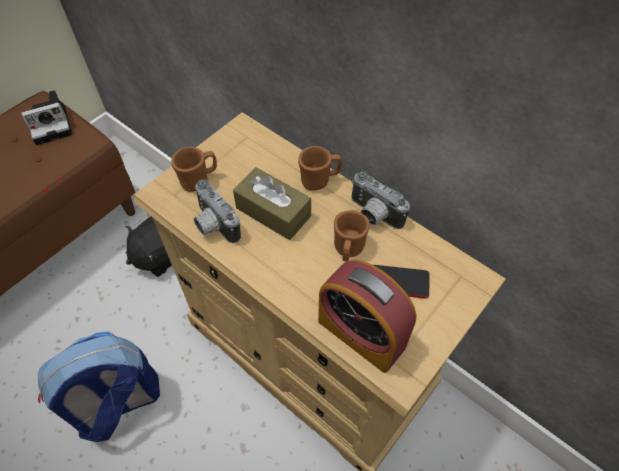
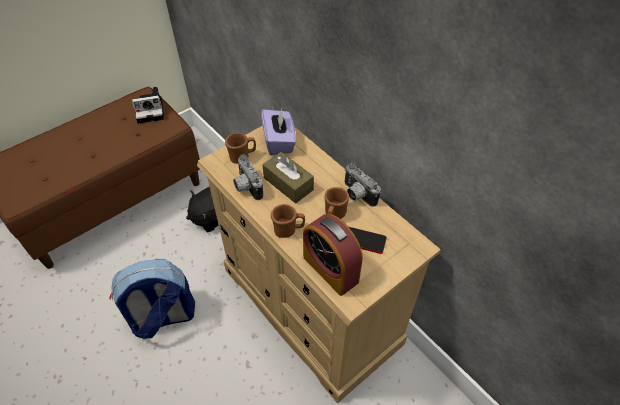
camera: 10 degrees right, 5 degrees down
(247, 151) = (279, 141): none -> purple tissue box
(319, 180) = (325, 167): brown mug -> brown mug (288, 230)

